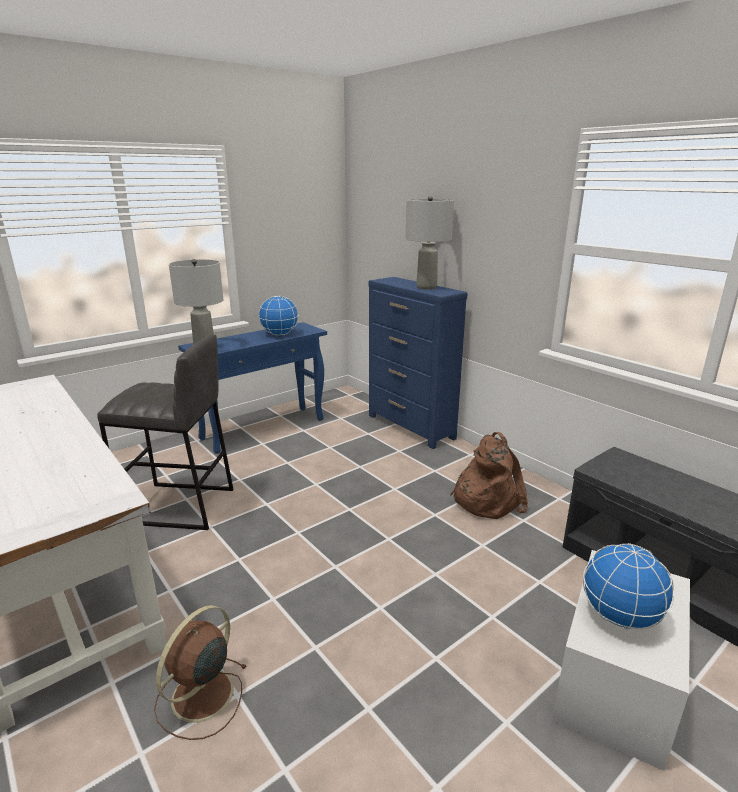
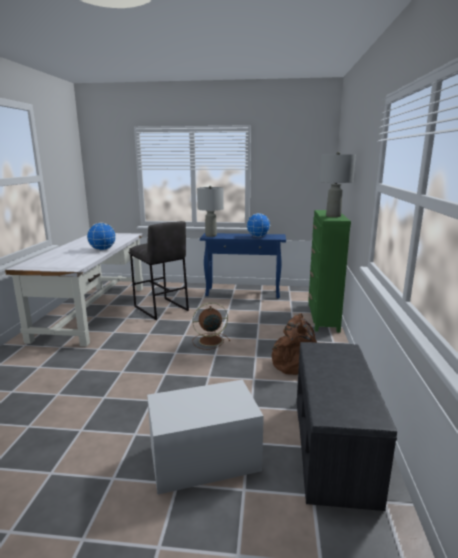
camera: 45 degrees right, 5 degrees down
(200, 697) = (71, 363): brown fan -> brown fan (209, 341)
(411, 427) = (323, 317): blue dresser -> green dresser
(619, 616) = (191, 402): globe -> globe (103, 250)

